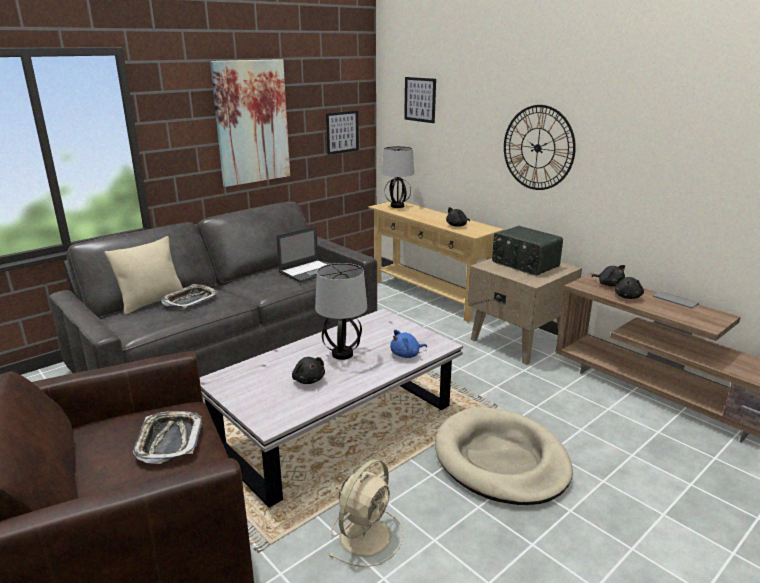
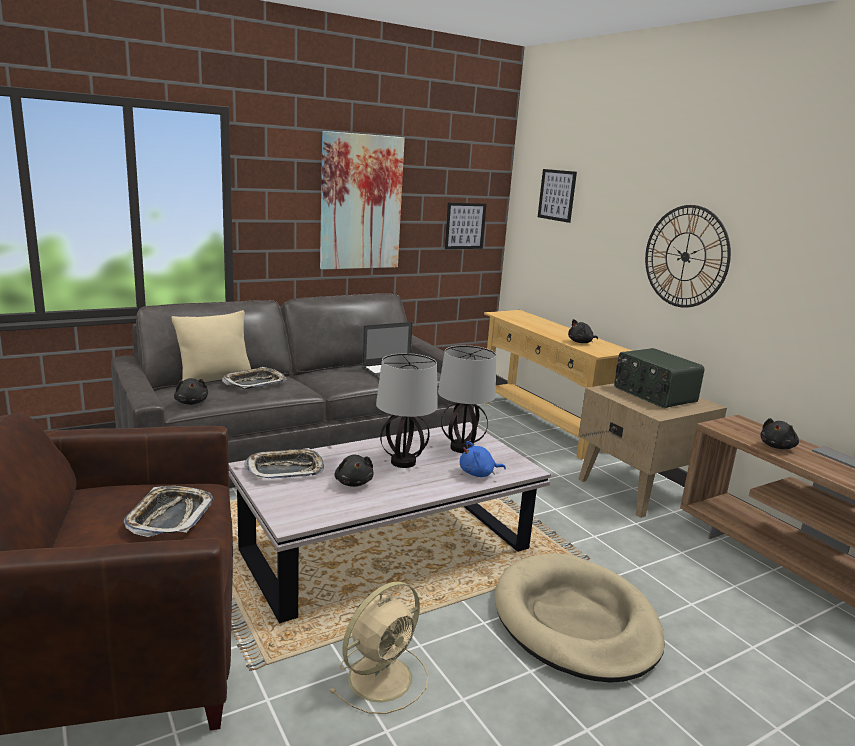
camera: 10 degrees right, 5 degrees down
(246, 377) = (285, 469): none -> tray
(397, 206) = (517, 315): table lamp -> table lamp (461, 448)
(609, 284) = (757, 430): black plush toy -> black plush toy (191, 402)

